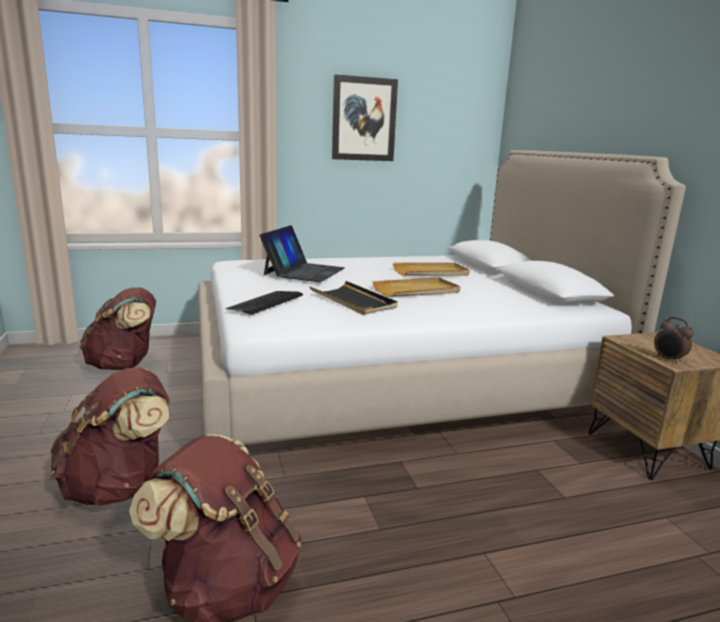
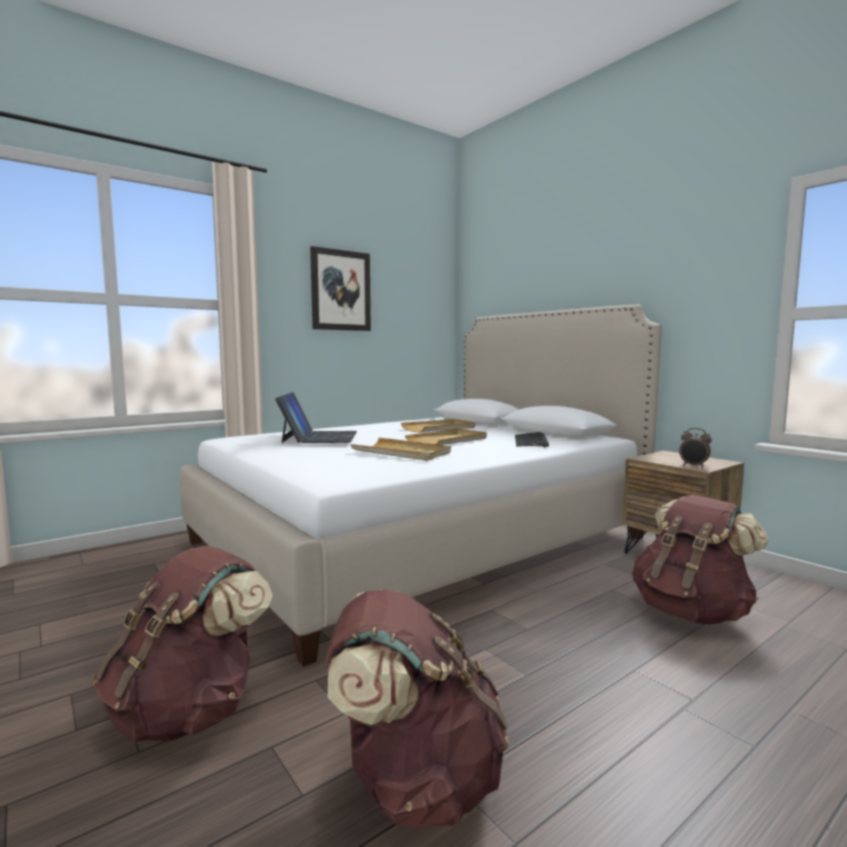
camera: 20 degrees left, 10 degrees down
(124, 365) = (96, 579): brown backpack -> brown backpack (691, 612)
(266, 303) = (316, 462): keyboard -> keyboard (531, 441)
(353, 301) = (401, 453): black tray -> beige tray

